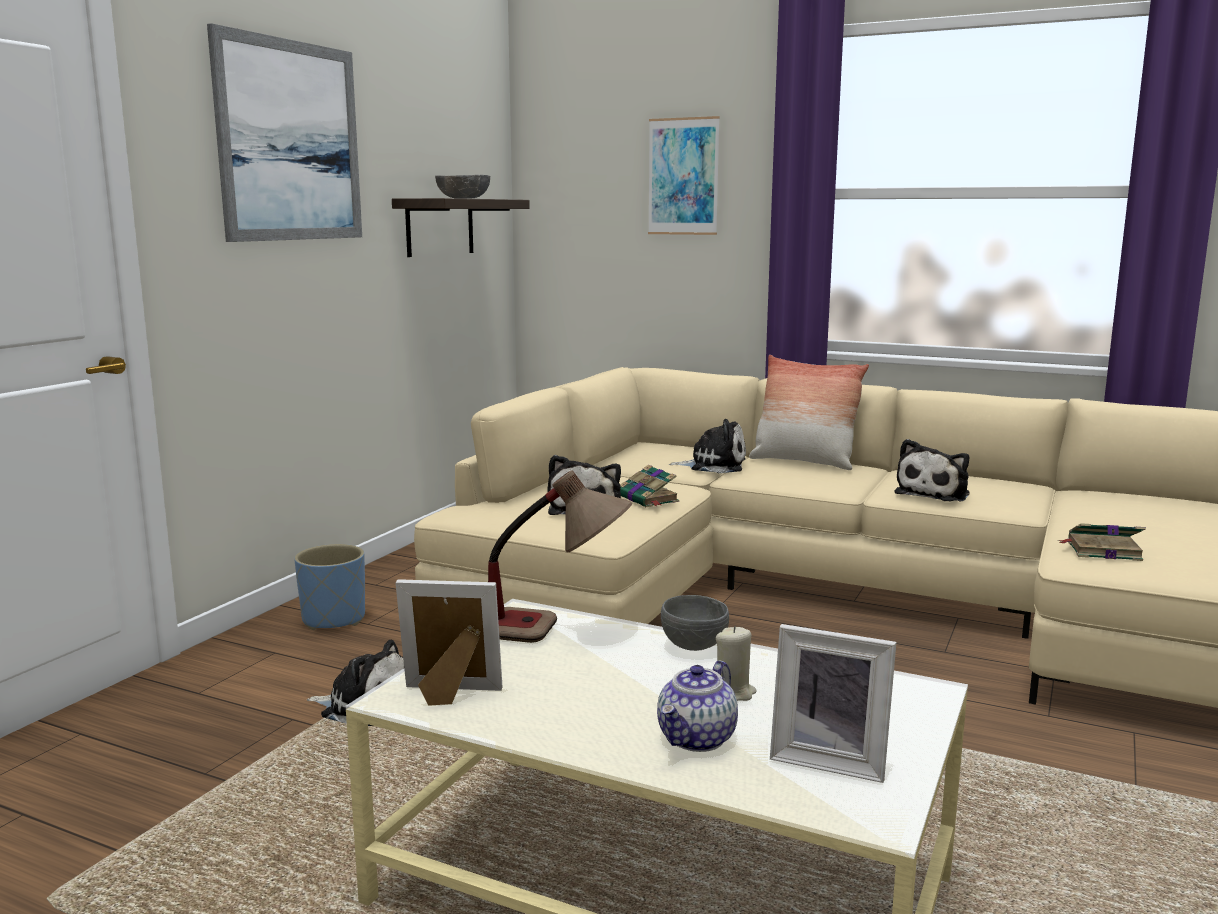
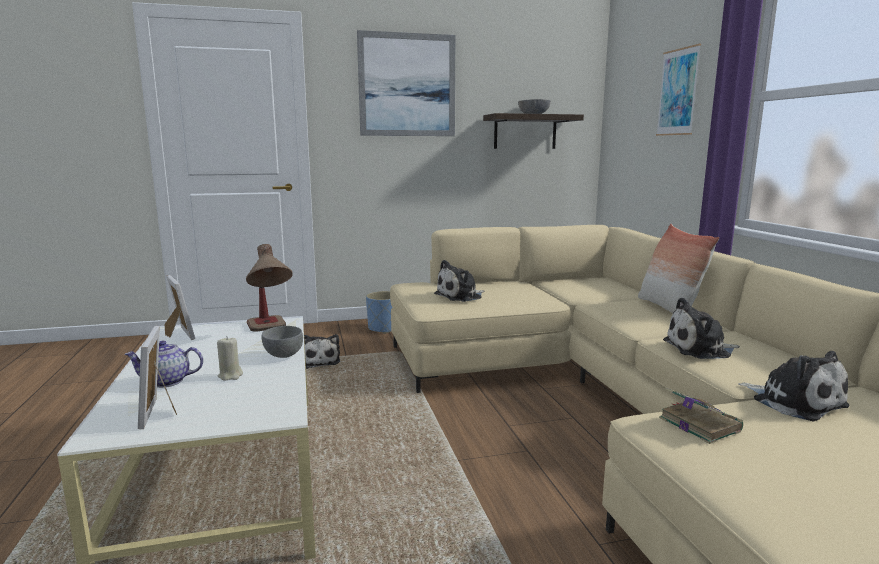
camera: 50 degrees right, 0 degrees up
(648, 499) = (504, 300): book -> none
(713, 465) = (603, 296): plush toy -> plush toy (794, 402)

